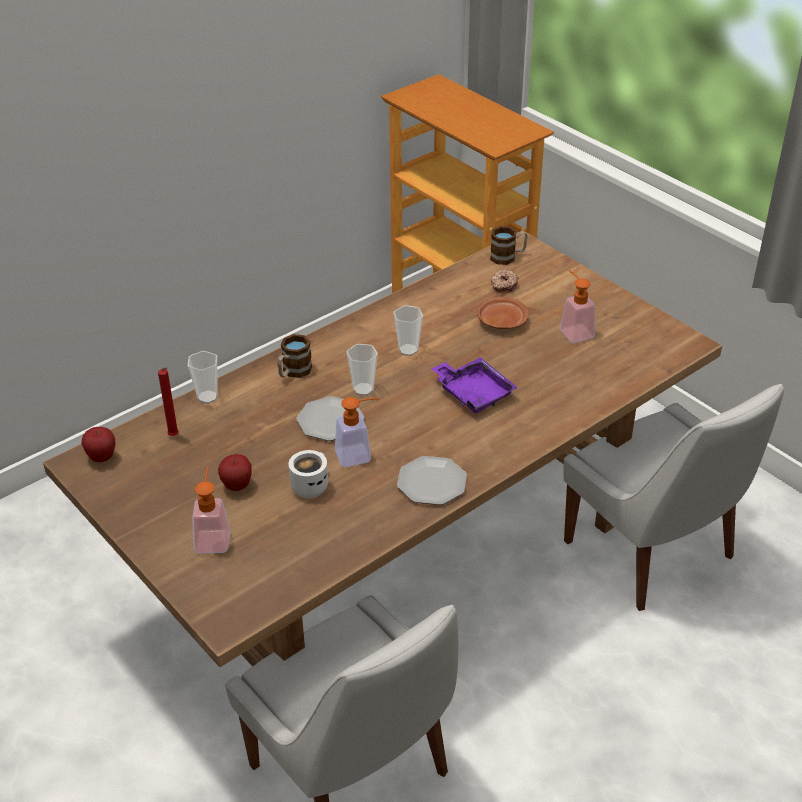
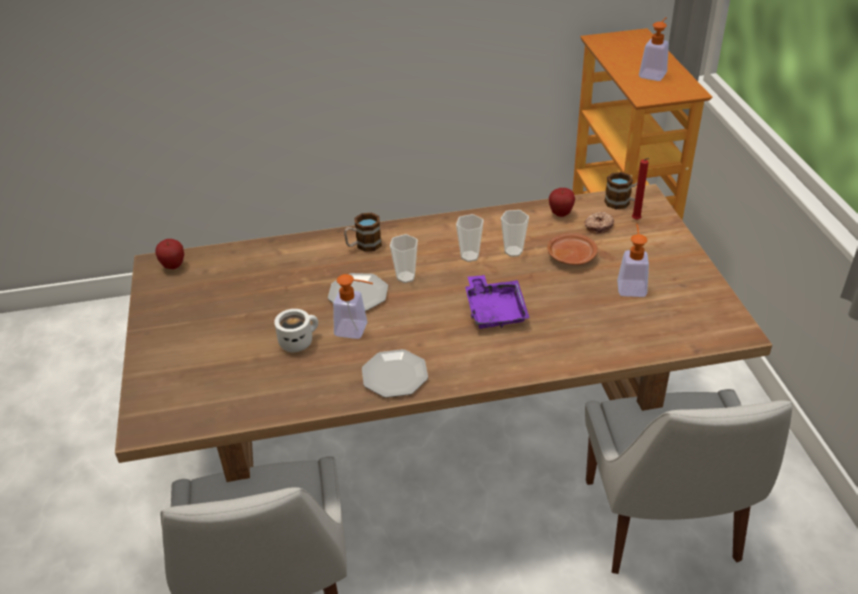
camera: 30 degrees right, 0 degrees up
(174, 437) = (235, 267): red candle -> red candle (636, 220)
(207, 397) = (284, 244): cup -> cup (513, 251)
(213, 536) = (194, 355): soap dispenser -> soap dispenser (654, 73)
(237, 486) = (245, 322): apple -> apple (560, 214)

